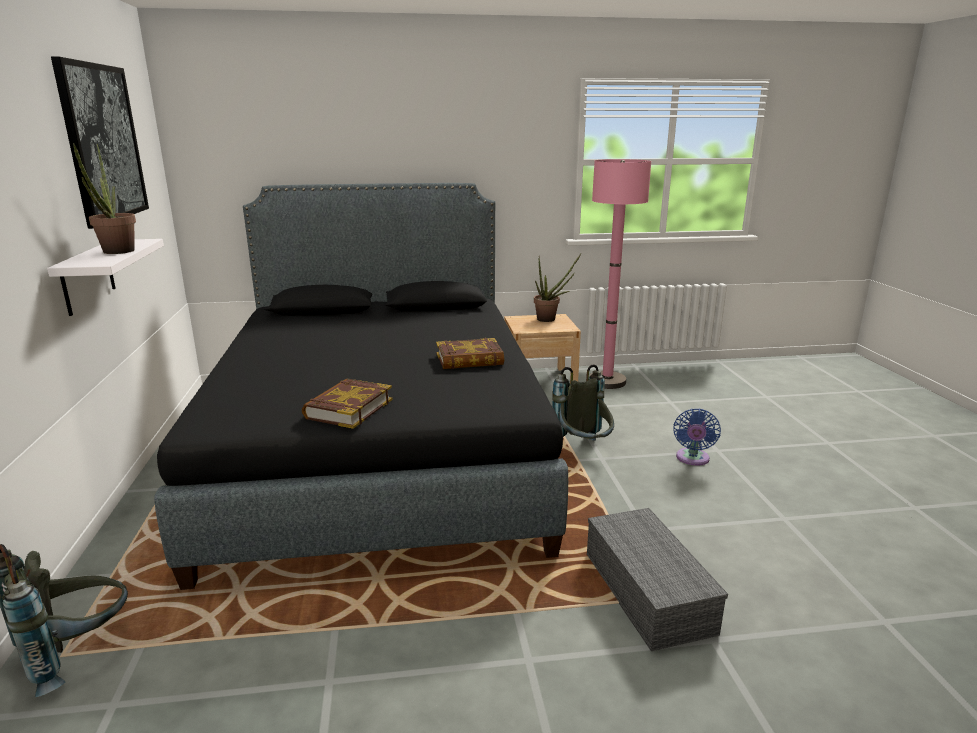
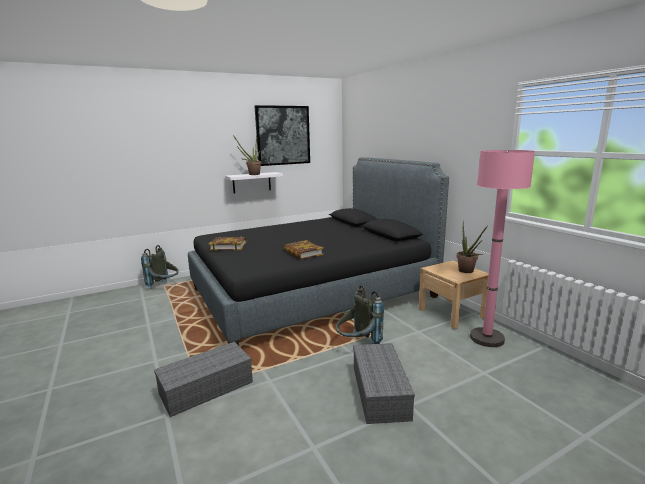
camera: 70 degrees right, 5 degrees down
(692, 459) = (381, 392): blue fan -> grey storage box

